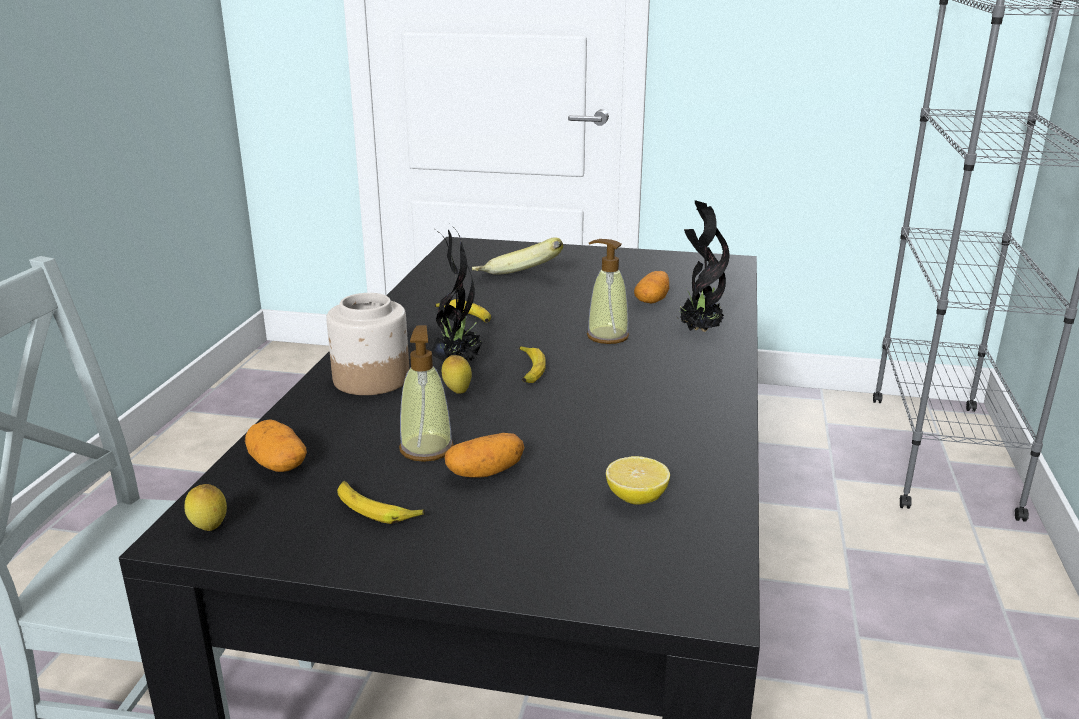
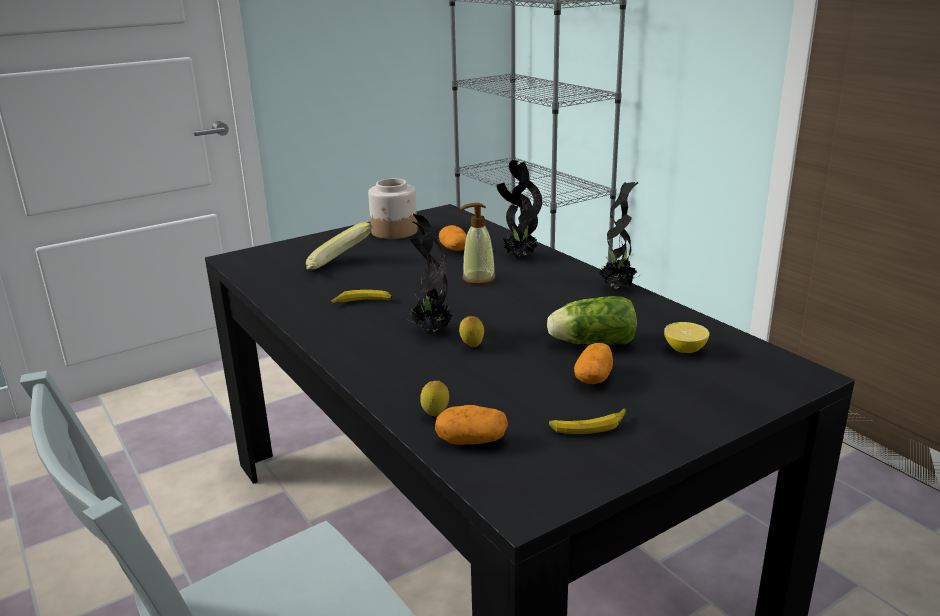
camera: 45 degrees left, 0 degrees up
(209, 530) = (530, 496): lemon -> lemon (435, 415)
(370, 379) = (398, 366): jar -> jar (394, 231)
(426, 448) = (533, 383): soap dispenser -> none
(529, 370) = (481, 315): banana -> none
(560, 441) = (590, 343): none -> lettuce
(725, 405) = (618, 288): none -> potted plant

